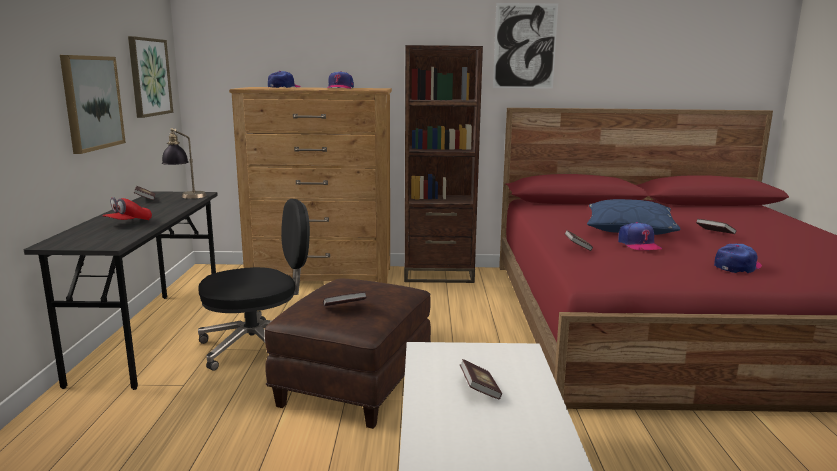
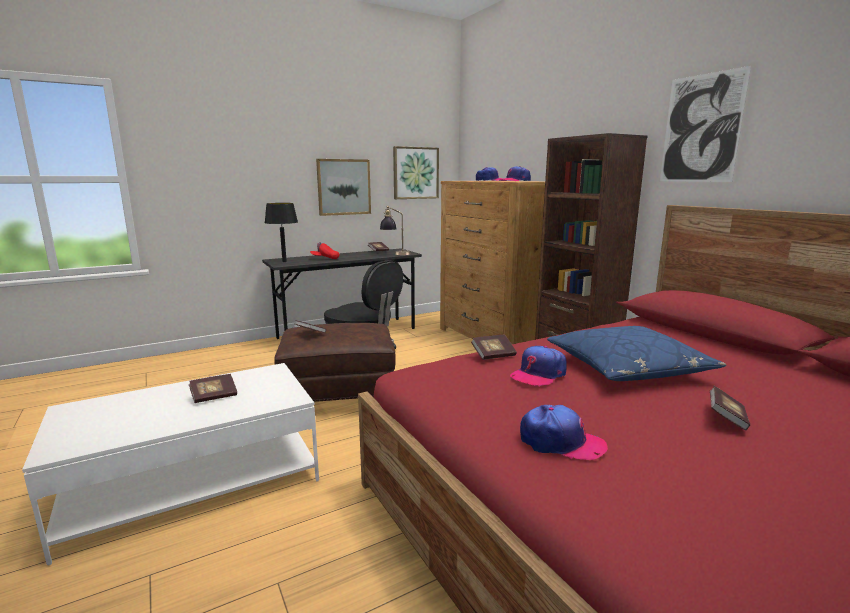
camera: 60 degrees right, 0 degrees up
(88, 241) = (284, 261): none -> black table lamp

